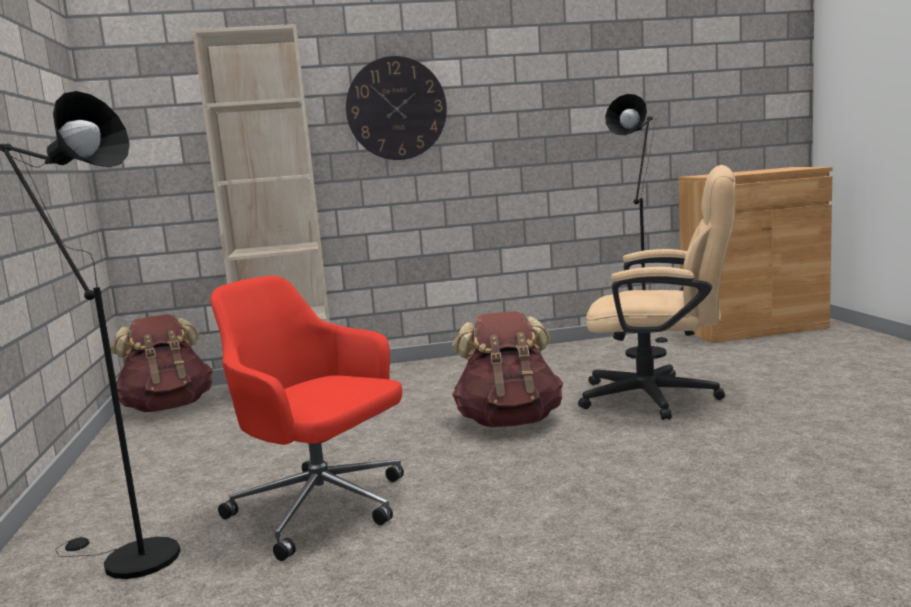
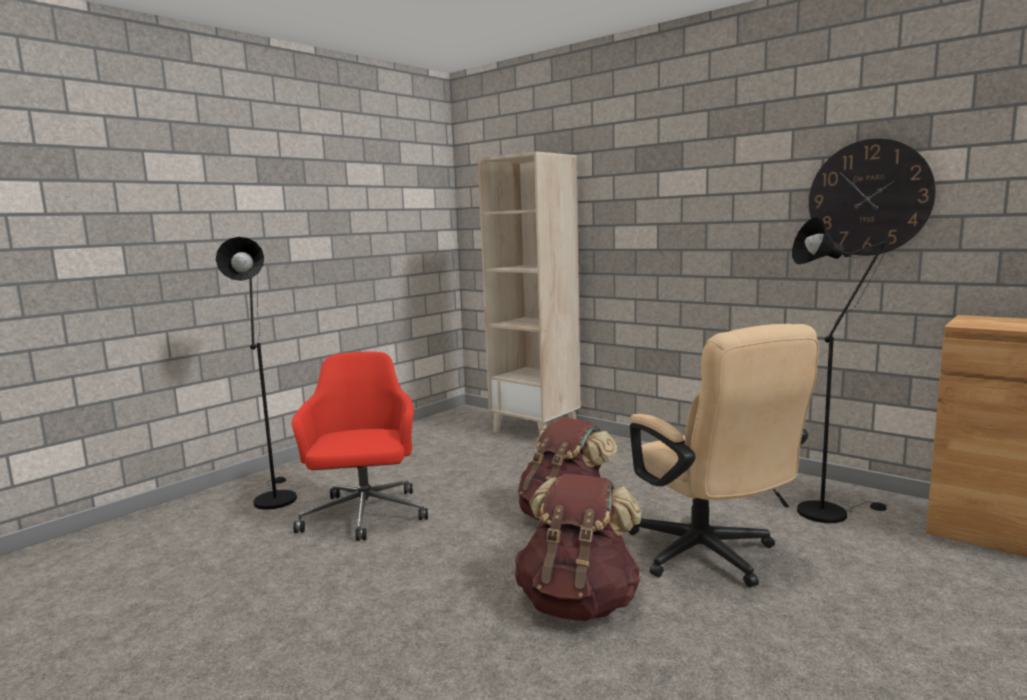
camera: 50 degrees right, 0 degrees up
(168, 407) = (459, 419): brown backpack -> brown backpack (579, 603)
(396, 108) = (645, 214): wall clock -> wall clock (869, 198)

